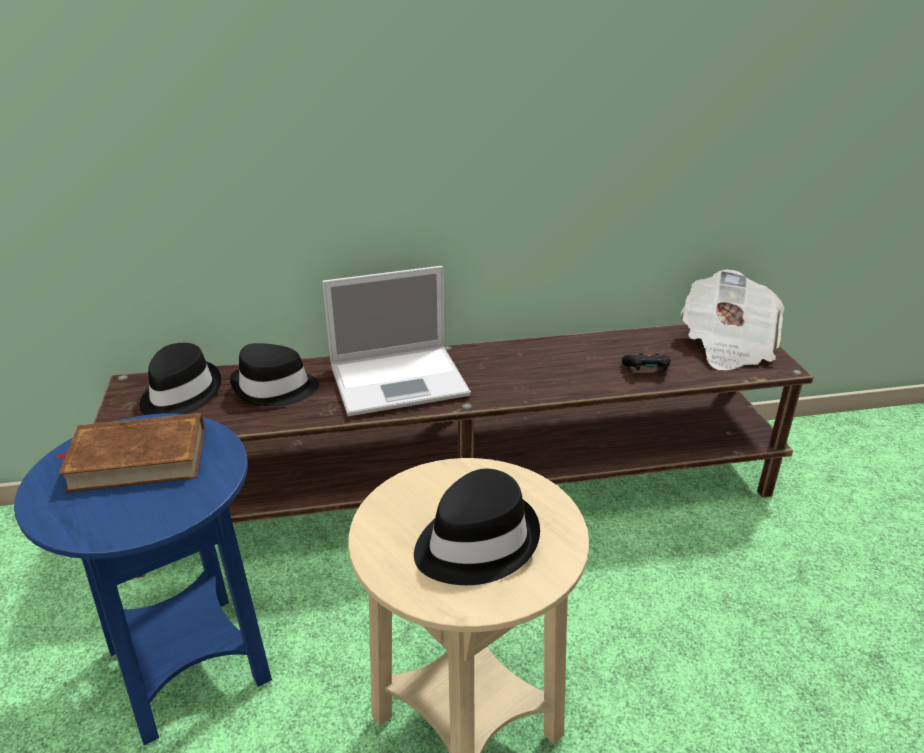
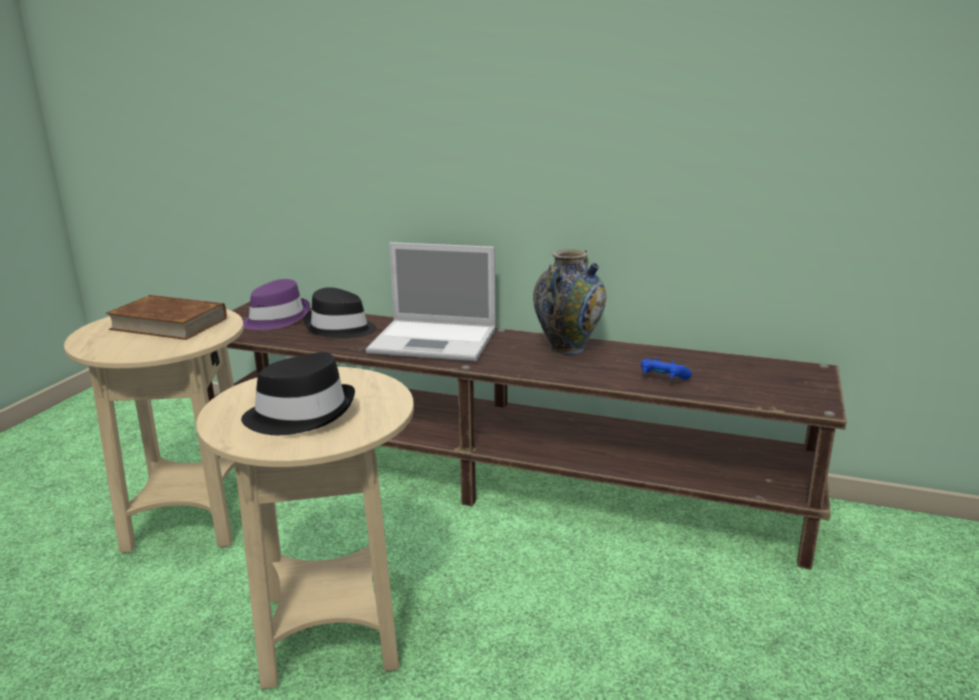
camera: 30 degrees right, 10 degrees down
(179, 394) = (275, 318): black hat -> purple hat
(187, 665) = (190, 519): blue side table -> beige side table
(532, 355) = (568, 348): none -> vase
(646, 370) = (662, 379): black game controller -> blue game controller
(727, 345) = (777, 379): newspaper -> none

